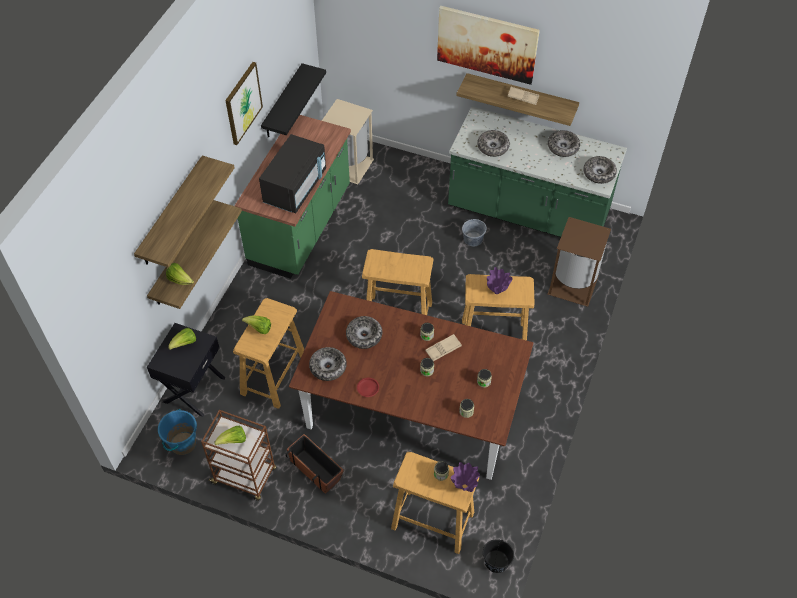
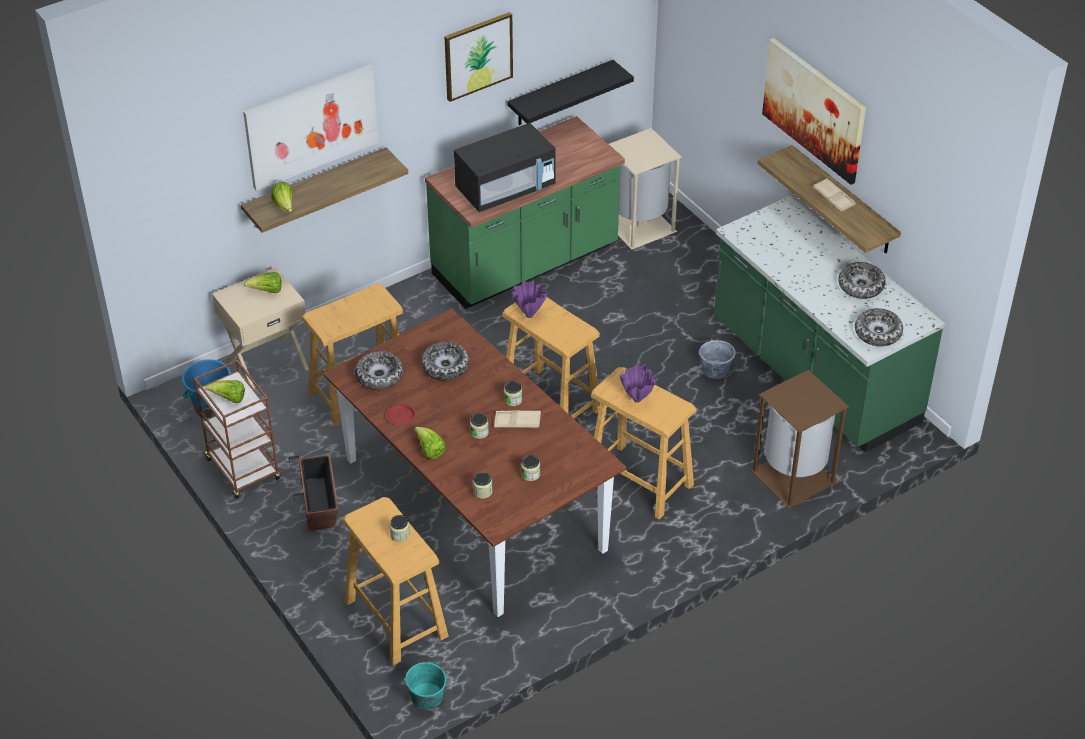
camera: 35 degrees right, 10 degrees down
(171, 212) = (311, 126): shelf -> picture
(193, 389) = (267, 363): black nightstand -> beige nightstand
(259, 329) = (346, 308): lettuce -> lettuce (430, 450)
(464, 486) = (412, 559): purple vase -> purple vase (529, 314)
(493, 147) = (773, 248): bowl -> none
(496, 562) = (426, 696): black bucket -> turquoise bucket

